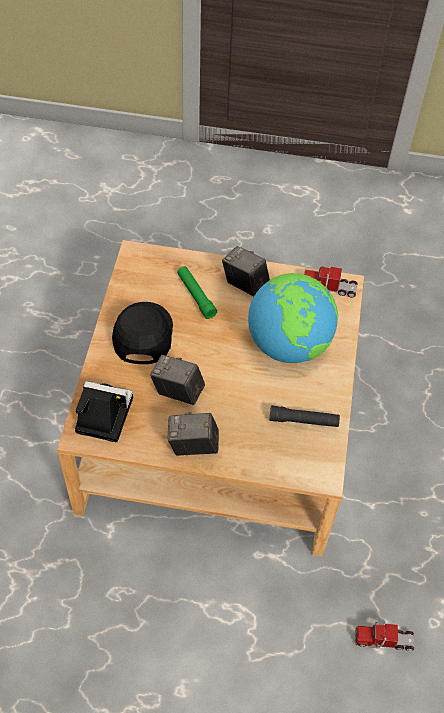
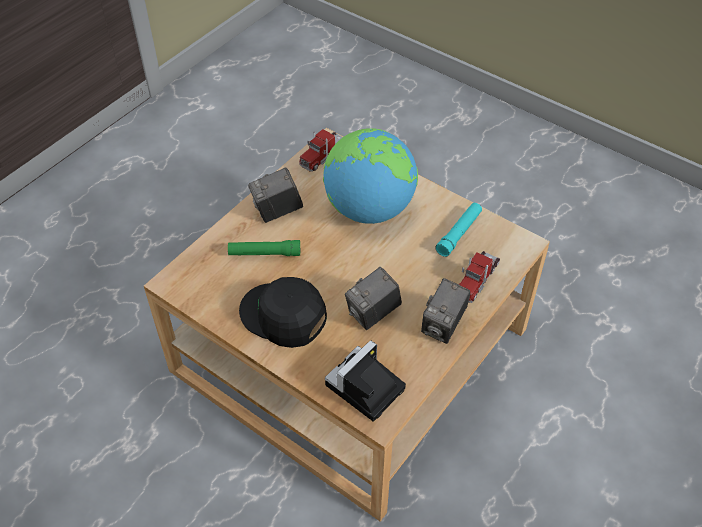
camera: 60 degrees left, 5 degrees down
(303, 421) = (459, 233): black flashlight -> turquoise flashlight
(383, 640) = (619, 322): toy truck -> toy truck (477, 279)

